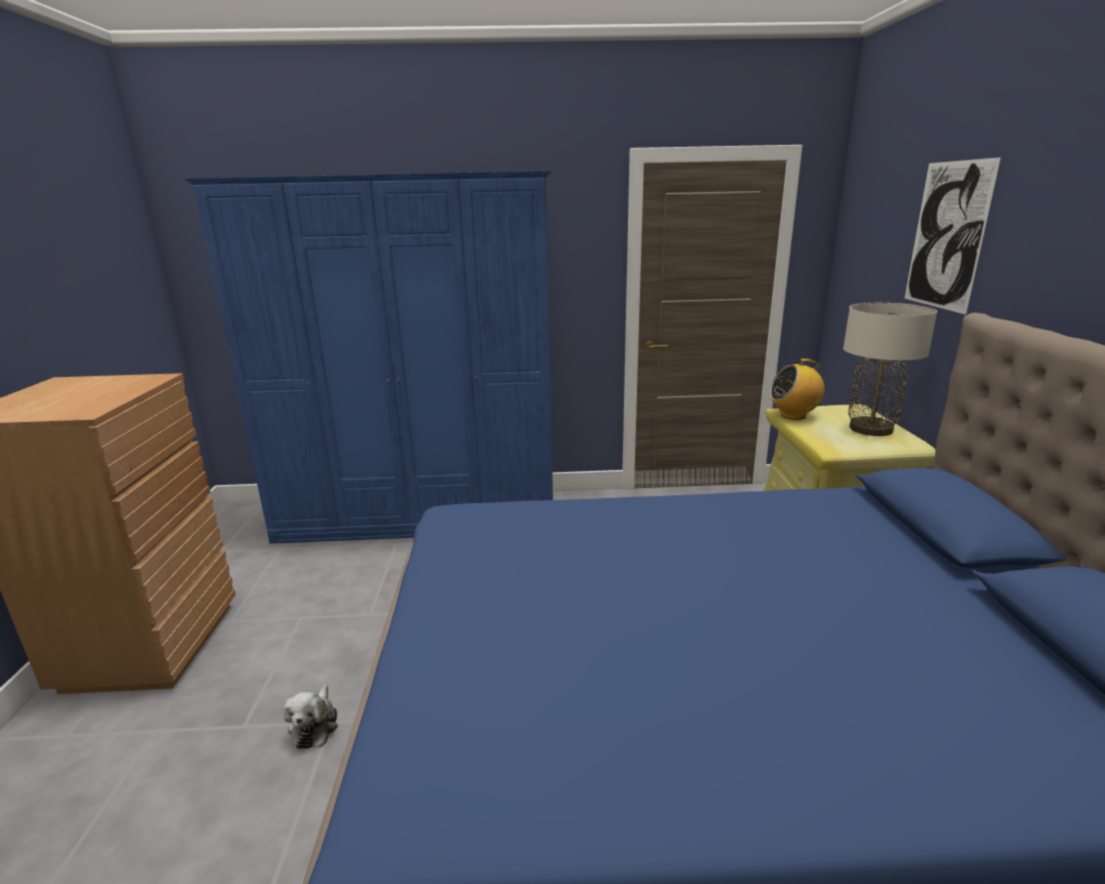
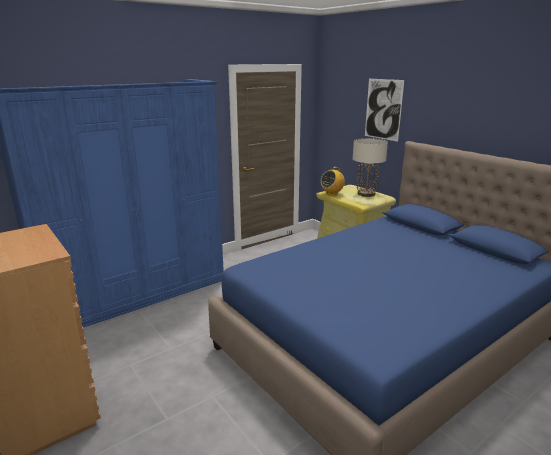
camera: 35 degrees left, 0 degrees up
(315, 725) = (206, 401): plush toy -> none

